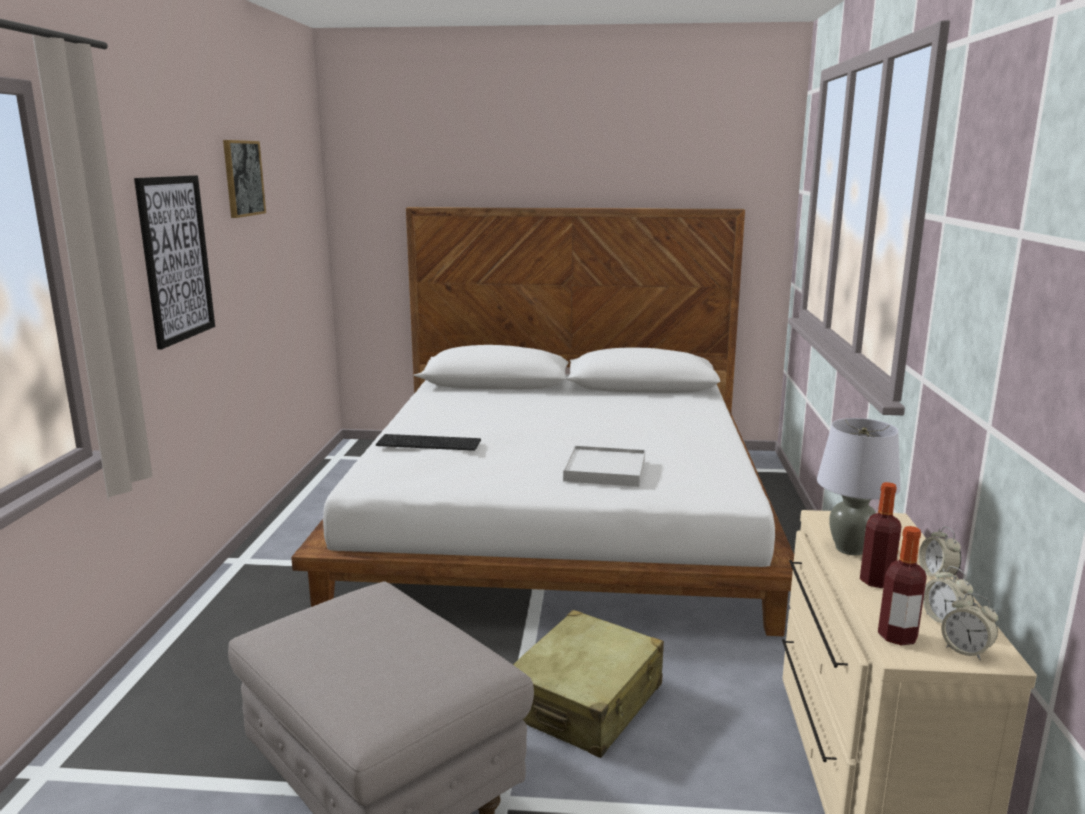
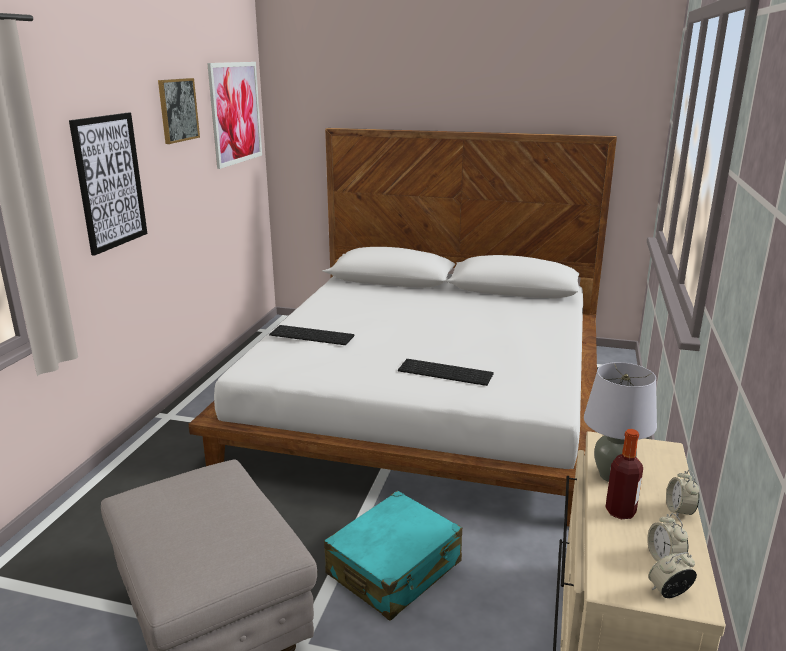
camera: 10 degrees right, 5 degrees up
(299, 188) = (235, 113): none -> picture
(586, 701) = (394, 569): beige suitcase -> turquoise suitcase
(605, 470) = (446, 372): white tray -> keyboard
(897, 637) = (612, 570): bottle -> none
(966, 650) = (669, 592): alarm clock -> alarm clock turned 105 degrees clockwise

